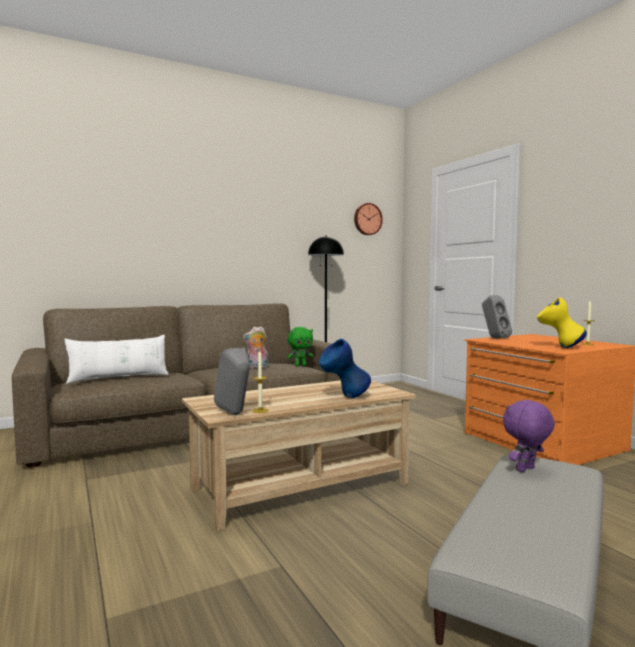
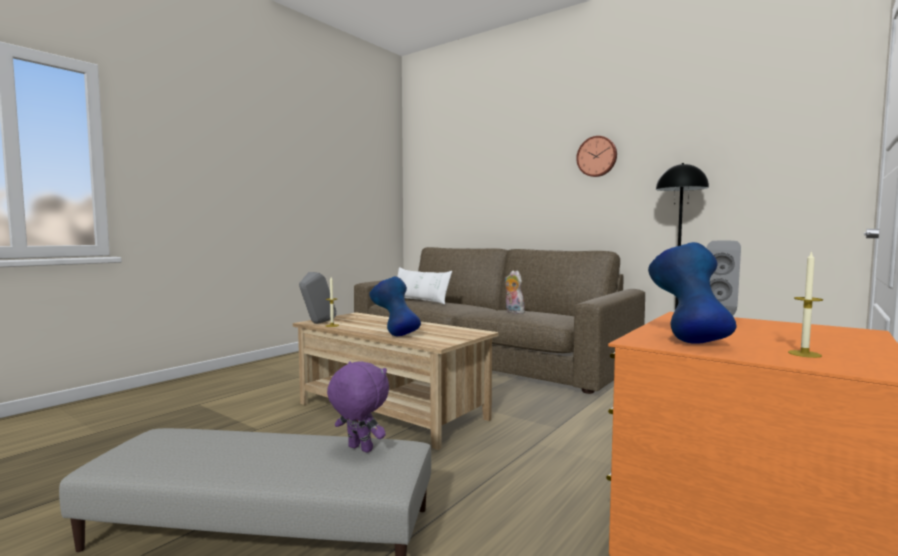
camera: 65 degrees right, 0 degrees up
(300, 365) = (562, 320): green plush toy -> none
(367, 219) = (787, 126): wall clock -> wall clock (597, 156)
(560, 347) = (688, 341): yellow vase -> blue vase

